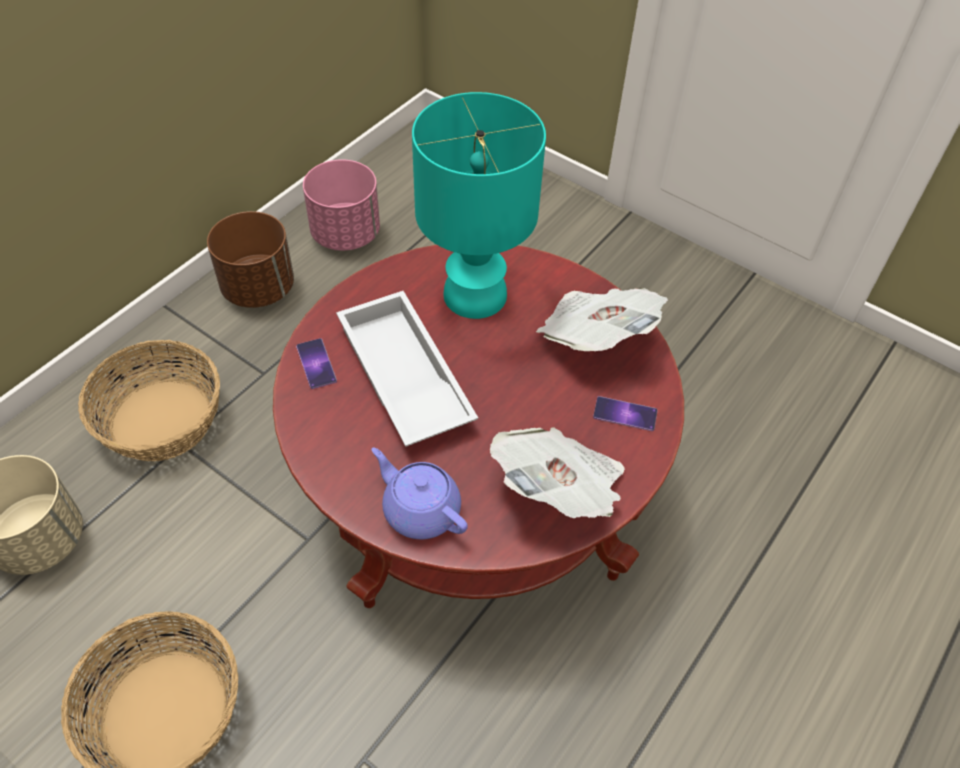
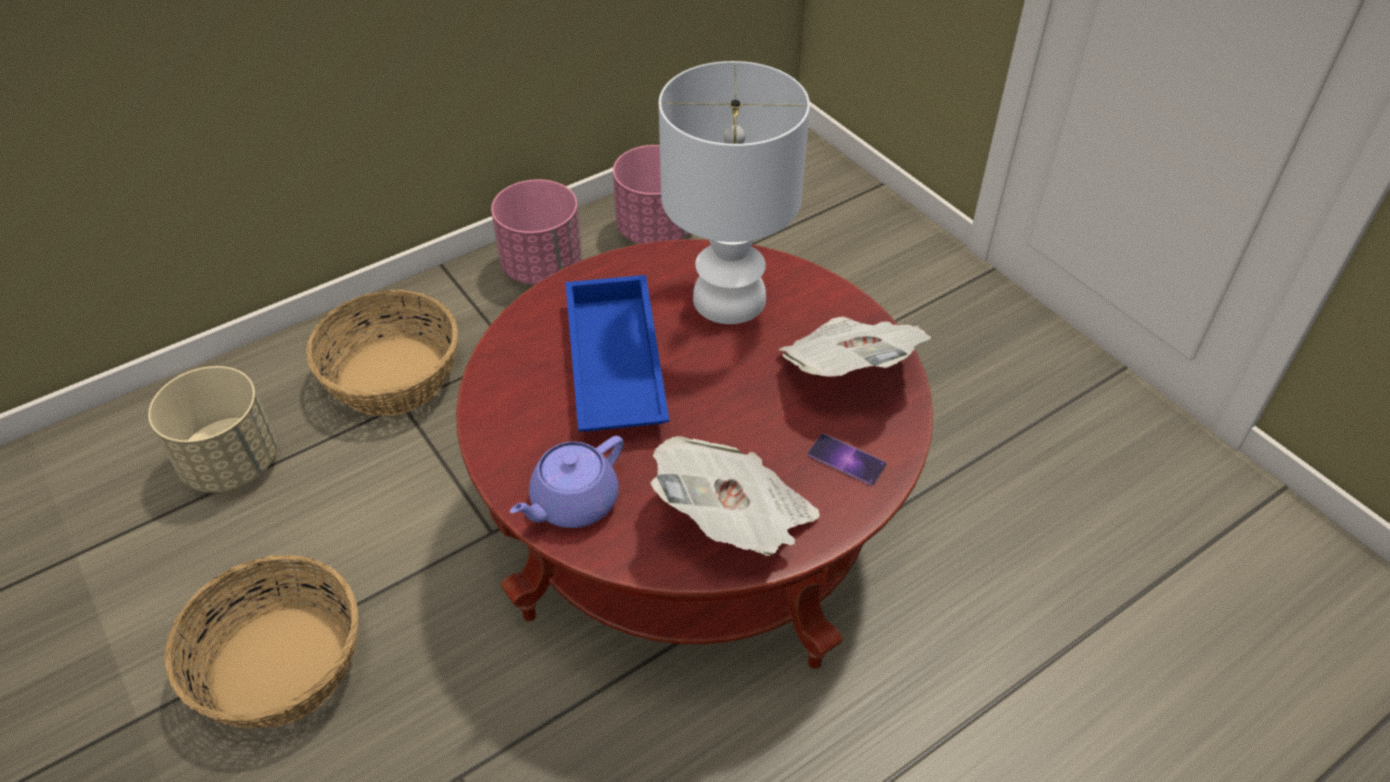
camera: 20 degrees right, 5 degrees down
(258, 288) = (542, 266): brown planter -> pink planter
(316, 363) = (529, 332): phone -> none
(401, 378) = (612, 365): white tray -> blue tray
(420, 509) = (573, 502): purple teapot -> purple teapot turned 105 degrees counterclockwise
(473, 296) = (727, 299): turquoise table lamp -> white table lamp

